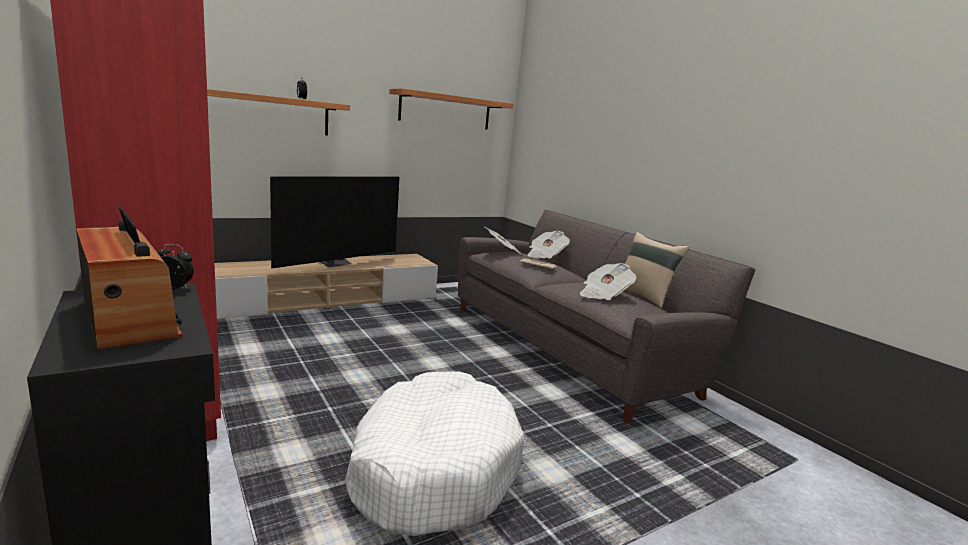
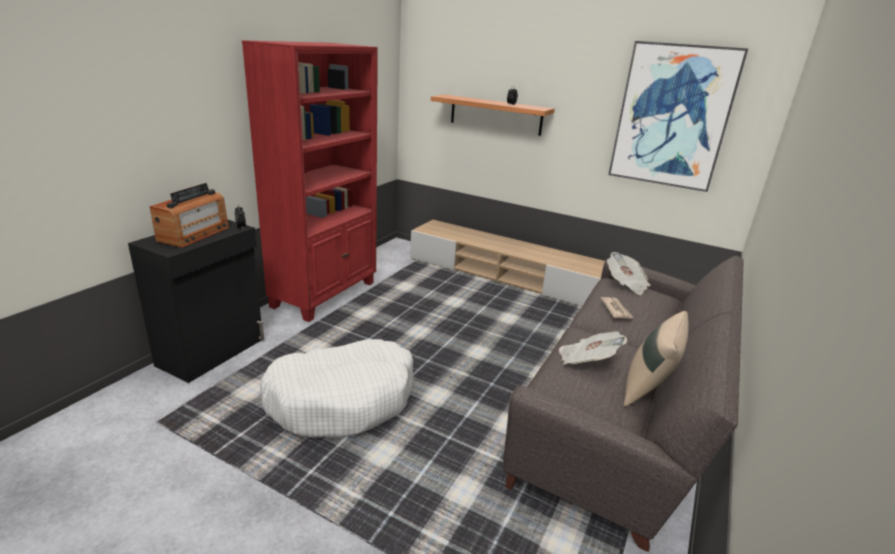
camera: 60 degrees right, 10 degrees up
(335, 263) = (520, 248): television -> none
(445, 110) = (672, 116): shelf -> picture
(545, 255) = (665, 306): newspaper -> none

